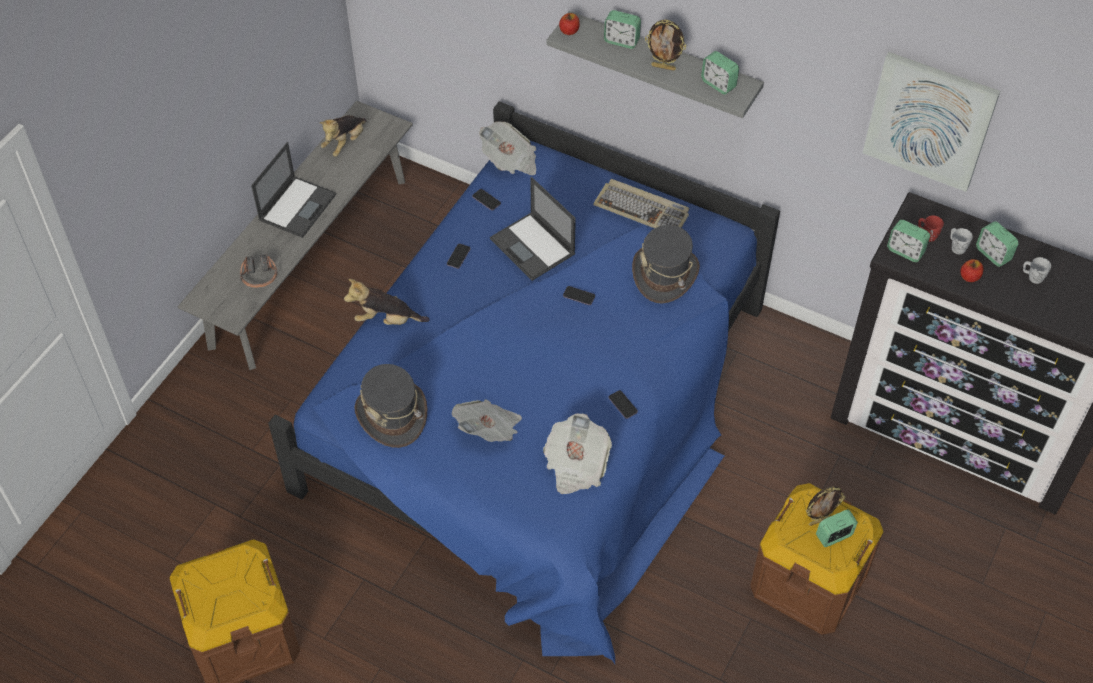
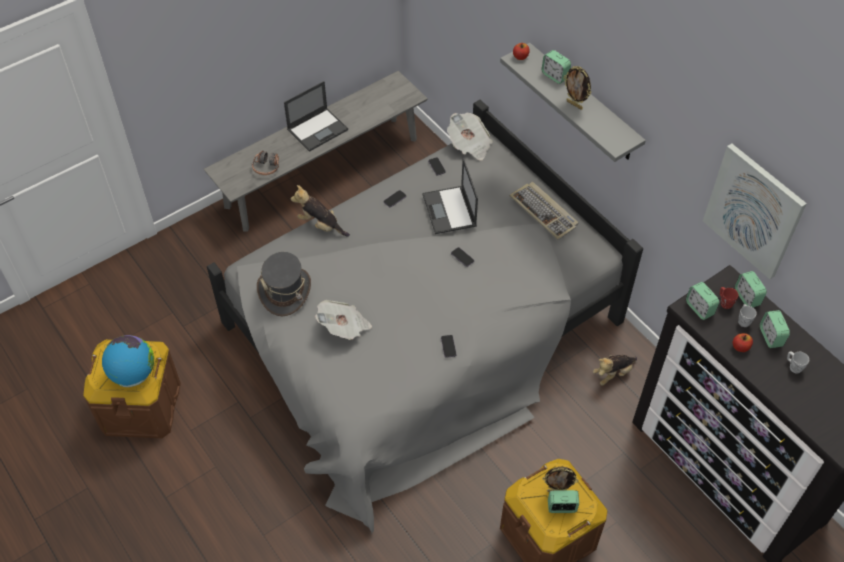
camera: 25 degrees right, 0 degrees up
(244, 592) = (133, 374): none -> globe
(345, 143) = (374, 97): plush toy -> plush toy (613, 373)
(542, 412) = (421, 335): blue bed -> grey bed
(576, 465) = (390, 376): newspaper -> none
(665, 274) = (533, 264): grey hat -> none
(718, 84) = (609, 130): alarm clock -> alarm clock (747, 297)

